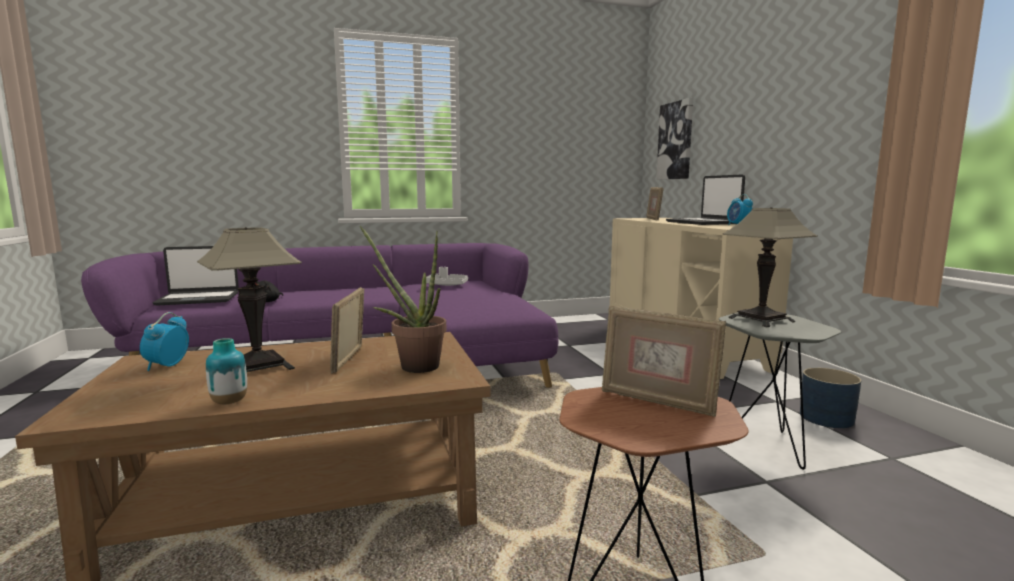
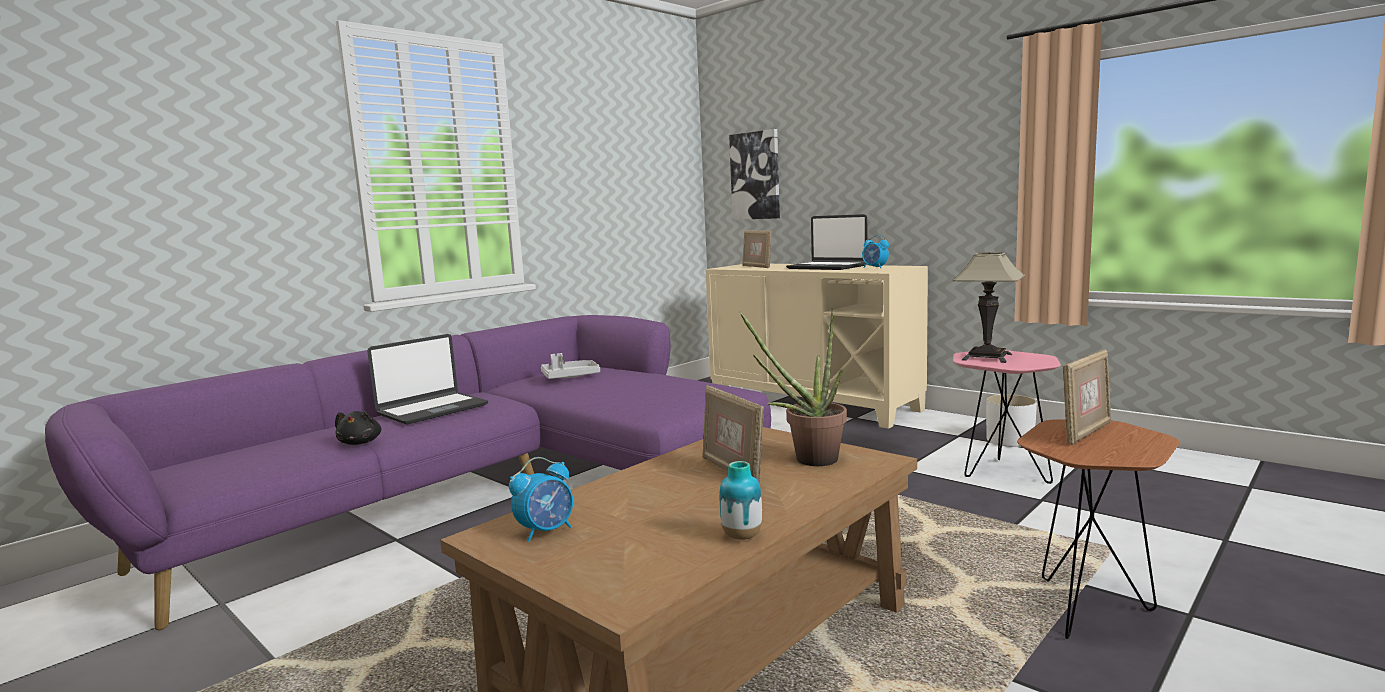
camera: 30 degrees left, 0 degrees up
(166, 366) = (546, 531): alarm clock -> alarm clock turned 105 degrees counterclockwise
(198, 299) = (234, 461): laptop -> laptop (432, 409)
(258, 367) = (660, 502): table lamp -> none
(657, 401) = (1085, 433): picture frame -> picture frame turned 45 degrees counterclockwise
(765, 444) = (1001, 472): grey side table -> pink side table
(827, 418) = (1010, 440): blue planter -> white planter

